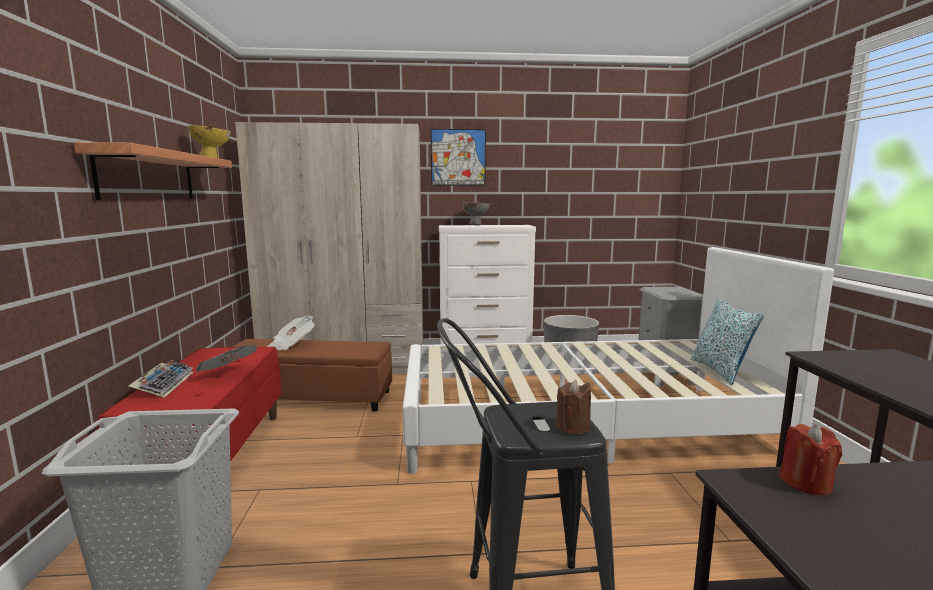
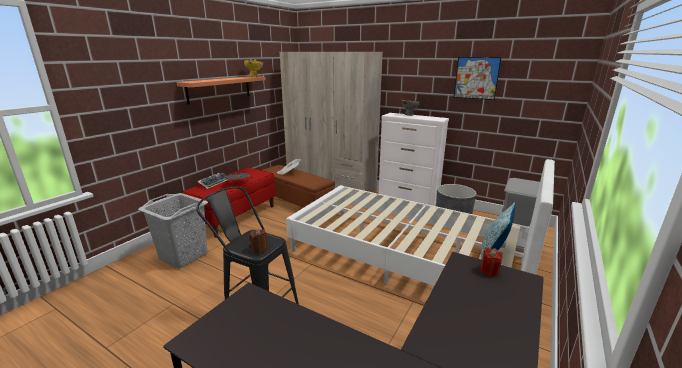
camera: 35 degrees right, 10 degrees up
(458, 157) = (406, 68): picture -> picture (476, 78)
(806, 483) = (270, 304): red candle -> red candle (489, 271)

